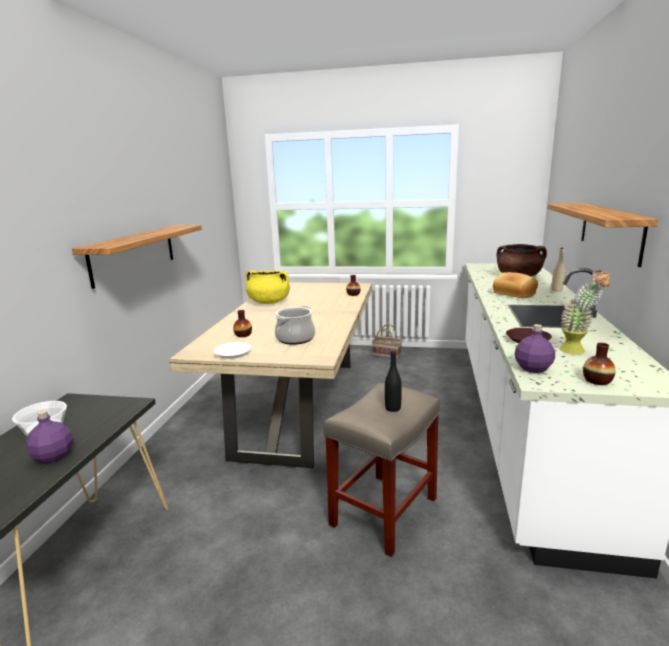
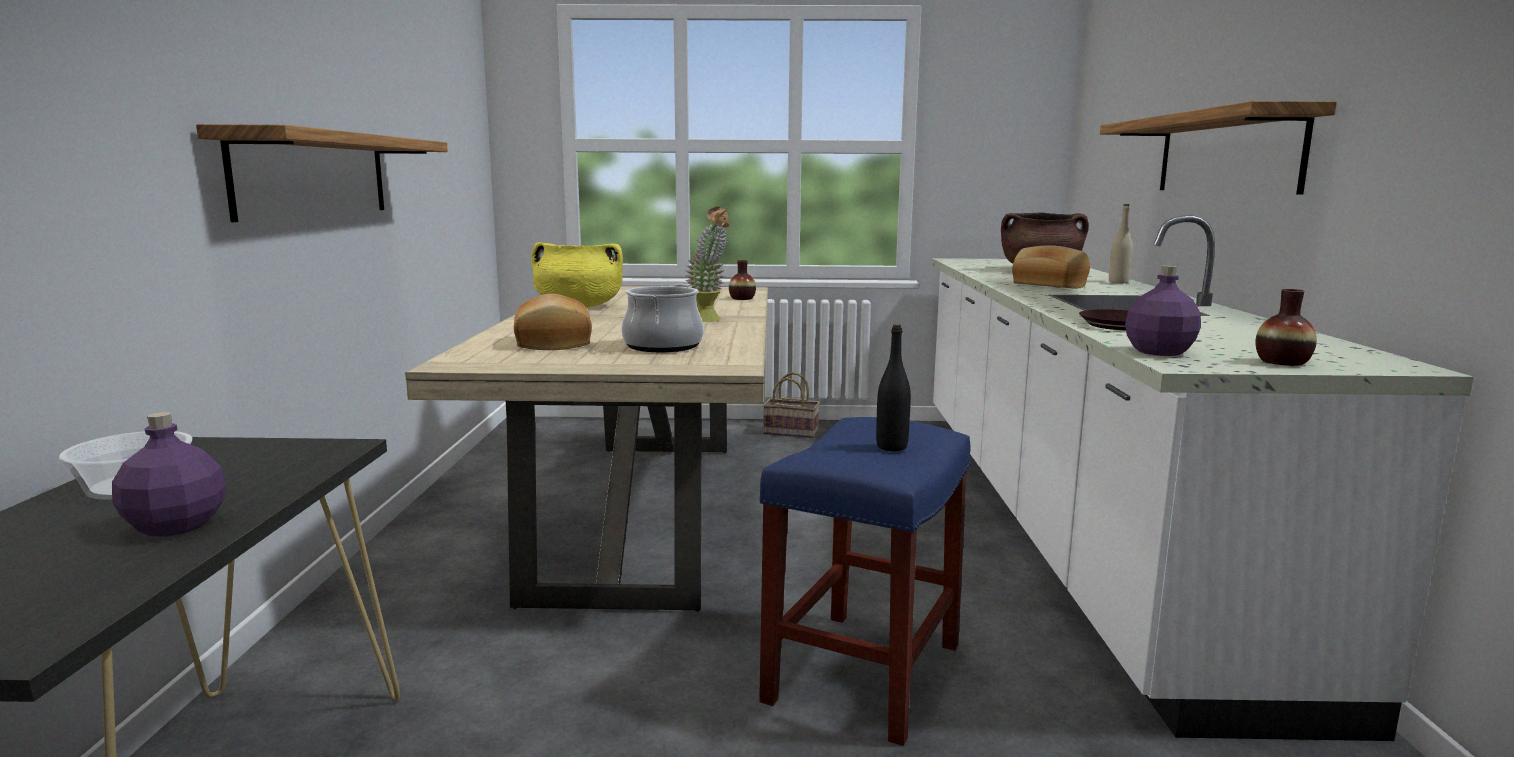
camera: 10 degrees left, 5 degrees down
(233, 353) = (544, 364): white plate -> none
(243, 335) = (551, 343): vase -> bread
(383, 512) = (864, 674): beige stool -> blue stool
(578, 352) = (1218, 336): potted plant -> potted plant (710, 320)

